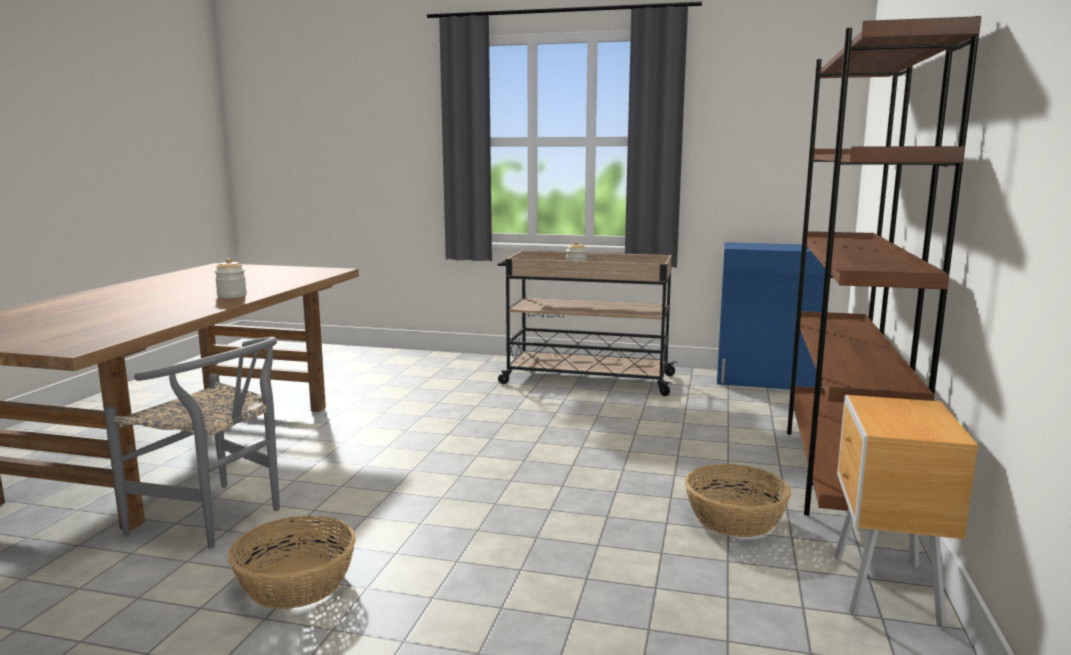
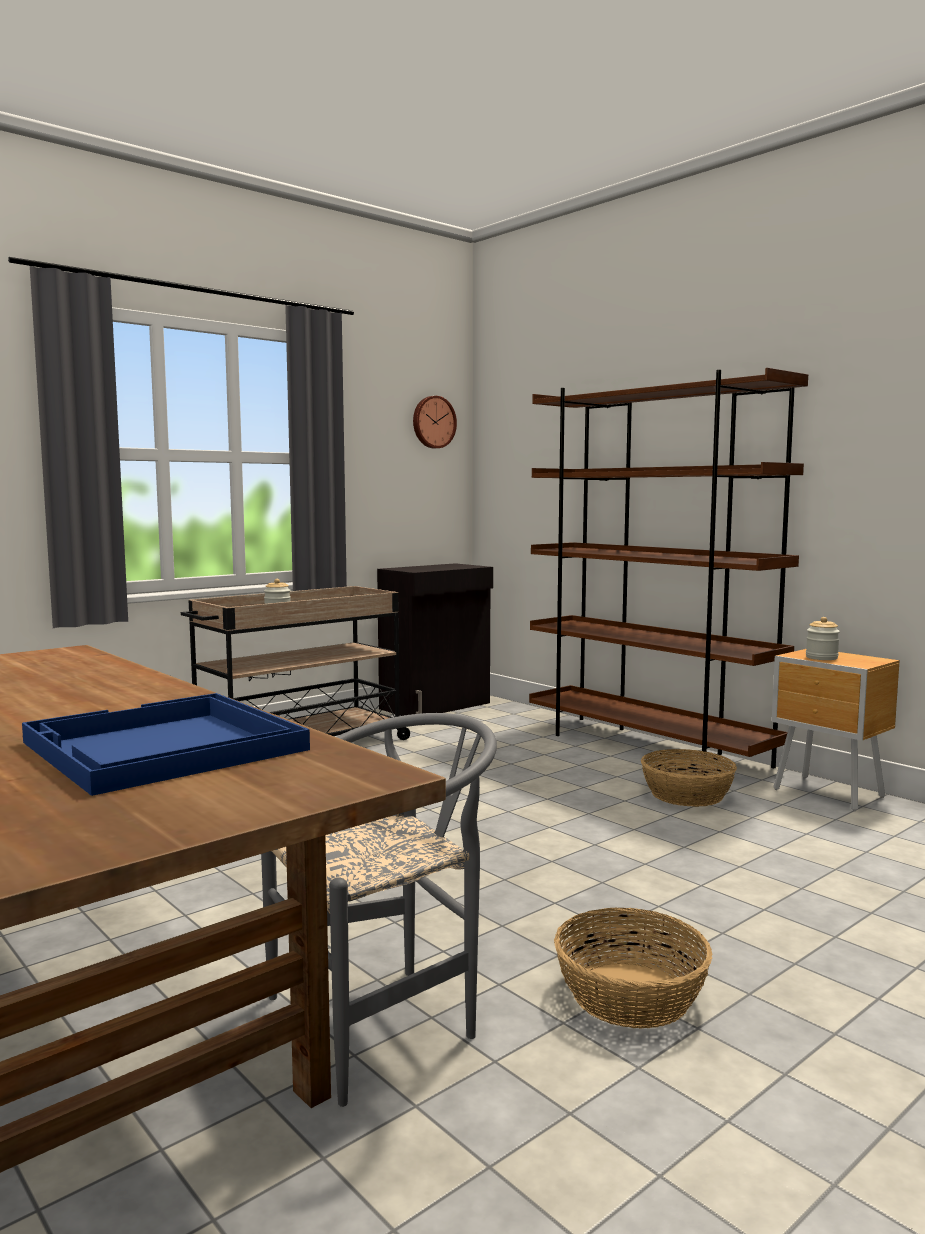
camera: 55 degrees left, 5 degrees down
(117, 317) = (163, 747): none -> blue tray
(232, 296) = (142, 695): jar -> jar (821, 657)
(767, 380) = (437, 706): blue cabinet -> black cabinet
(808, 99) = (433, 422): none -> wall clock

